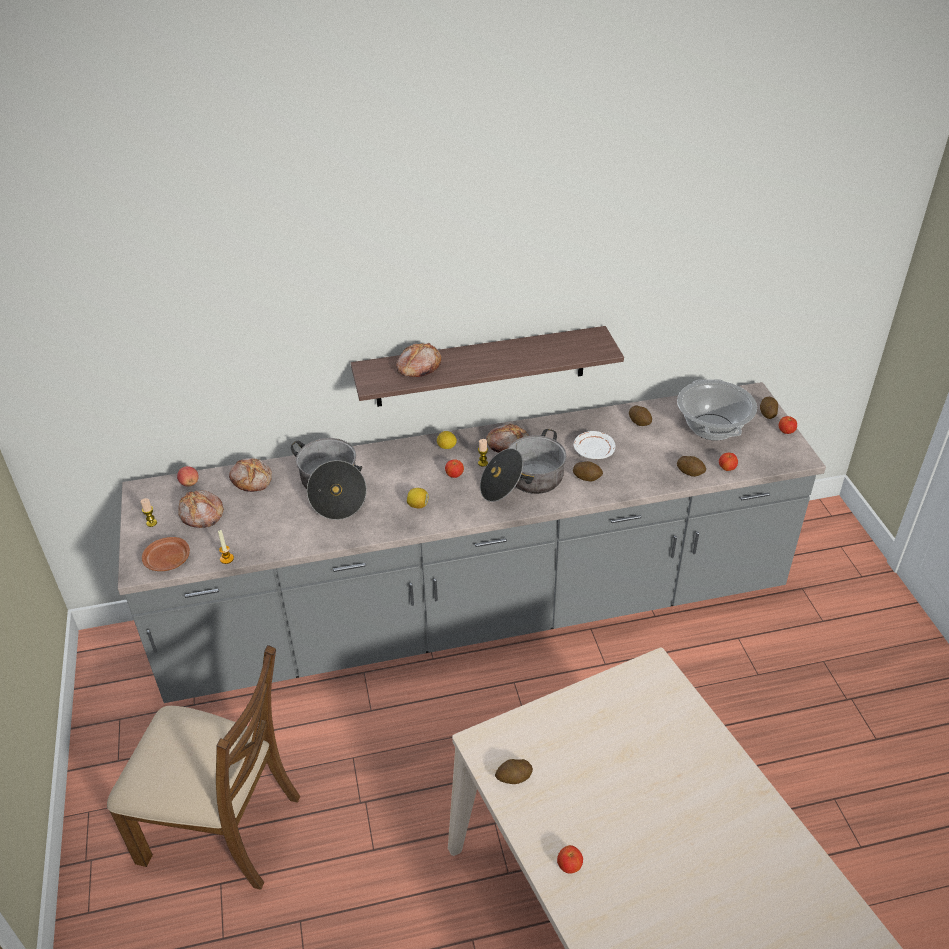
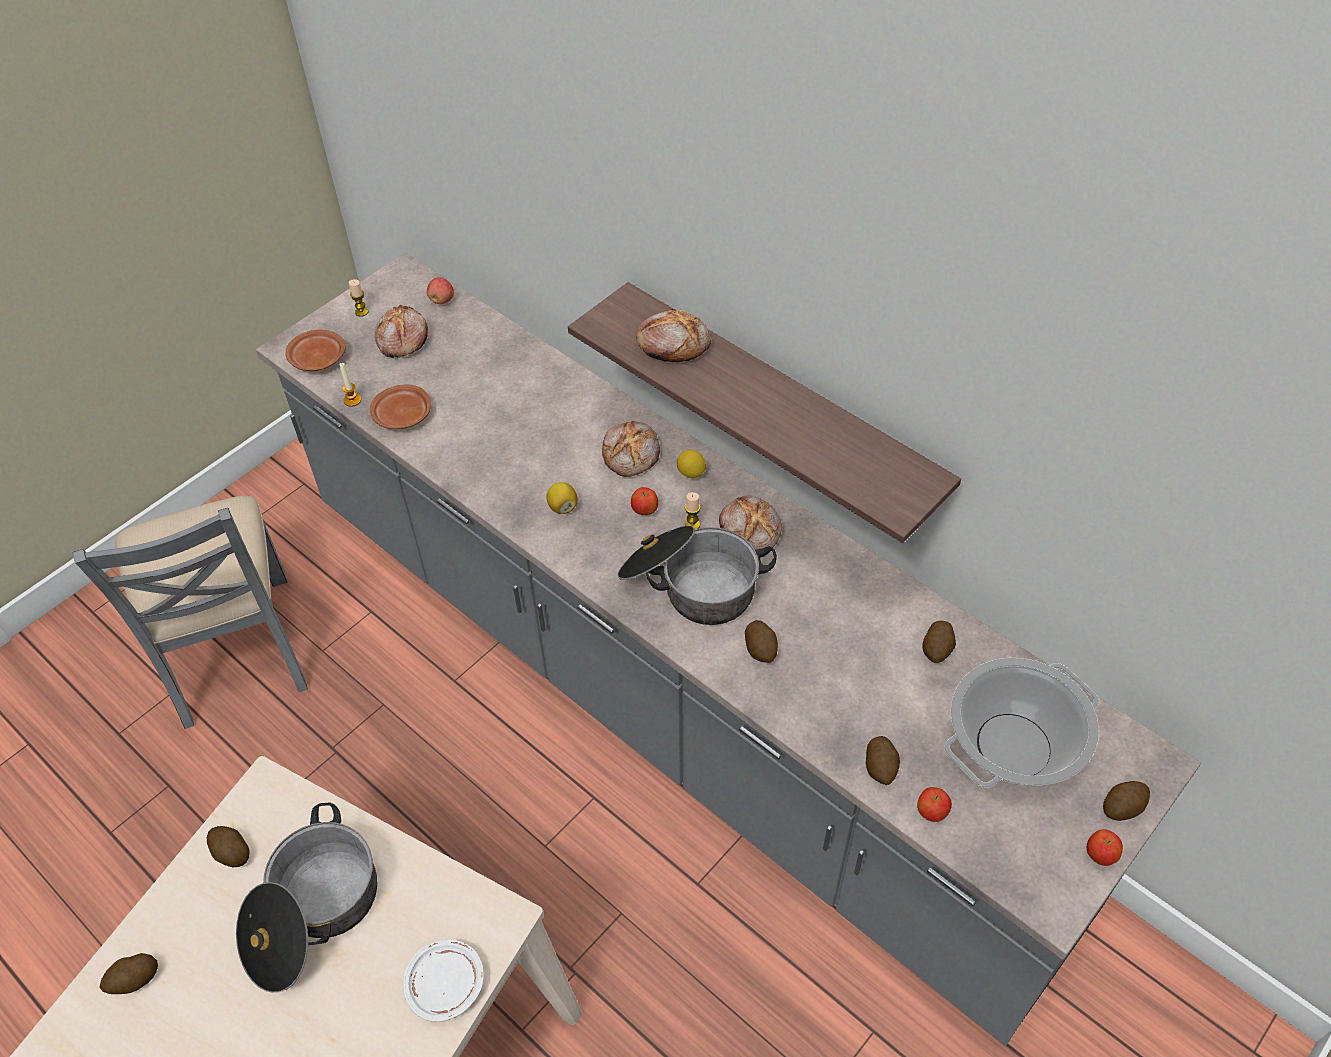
camera: 55 degrees right, 10 degrees up
(222, 827) = (234, 650): brown chair -> grey chair
(252, 479) = (487, 342): bread -> bread (632, 454)
(268, 541) = (402, 415): none -> brown plate
(332, 489) = (526, 416): cooking pot -> cooking pot (312, 914)
(569, 866) = (134, 980): apple -> potato
(593, 451) = (822, 628): white plate -> white plate (446, 984)

